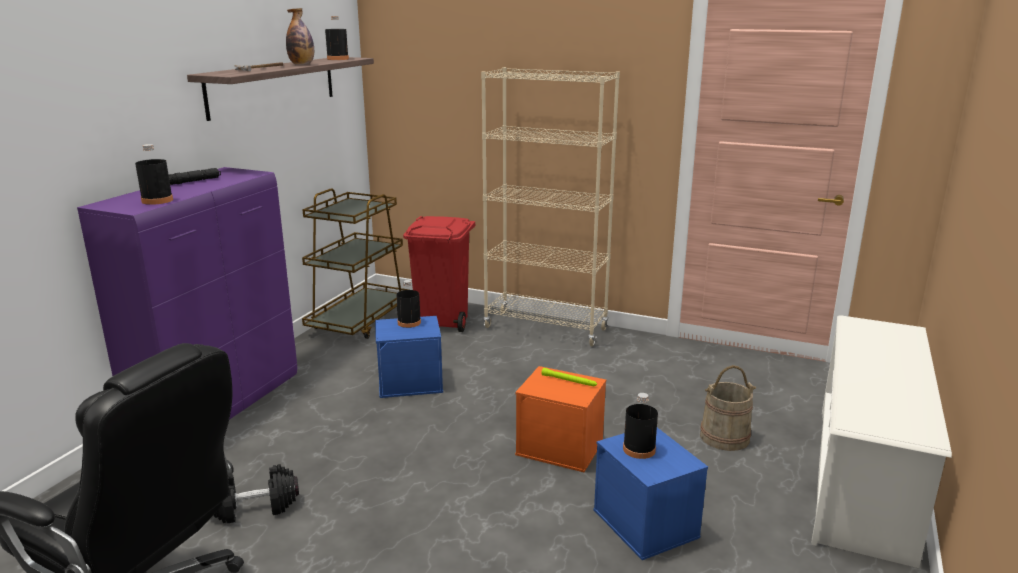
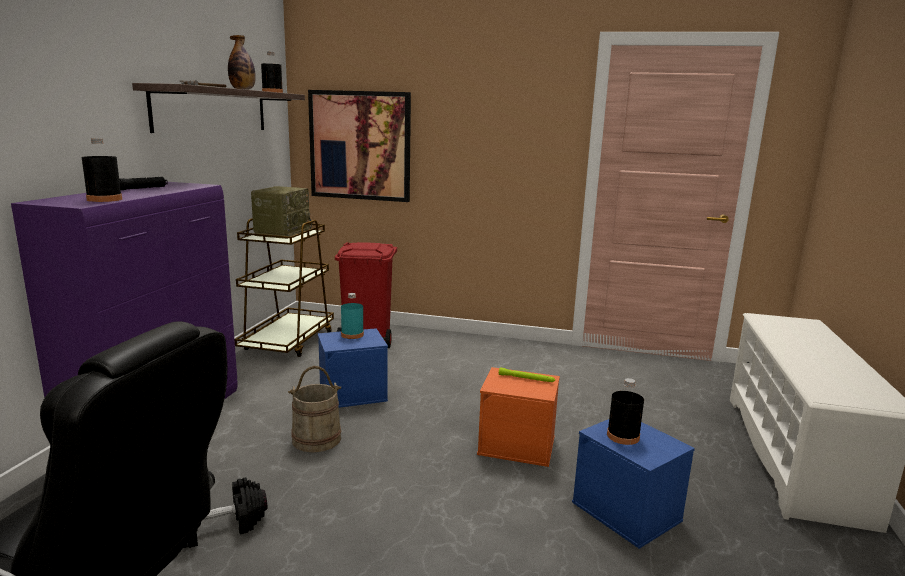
camera: 10 degrees left, 5 degrees down
(351, 207) = (282, 233): none -> radio
(409, 323) = (352, 335): black bottle -> turquoise bottle
(436, 109) = (360, 146): none -> picture
(546, 328) = (464, 343): beige bookcase -> none
(724, 437) = (660, 426): beige bucket -> beige bucket (316, 439)

